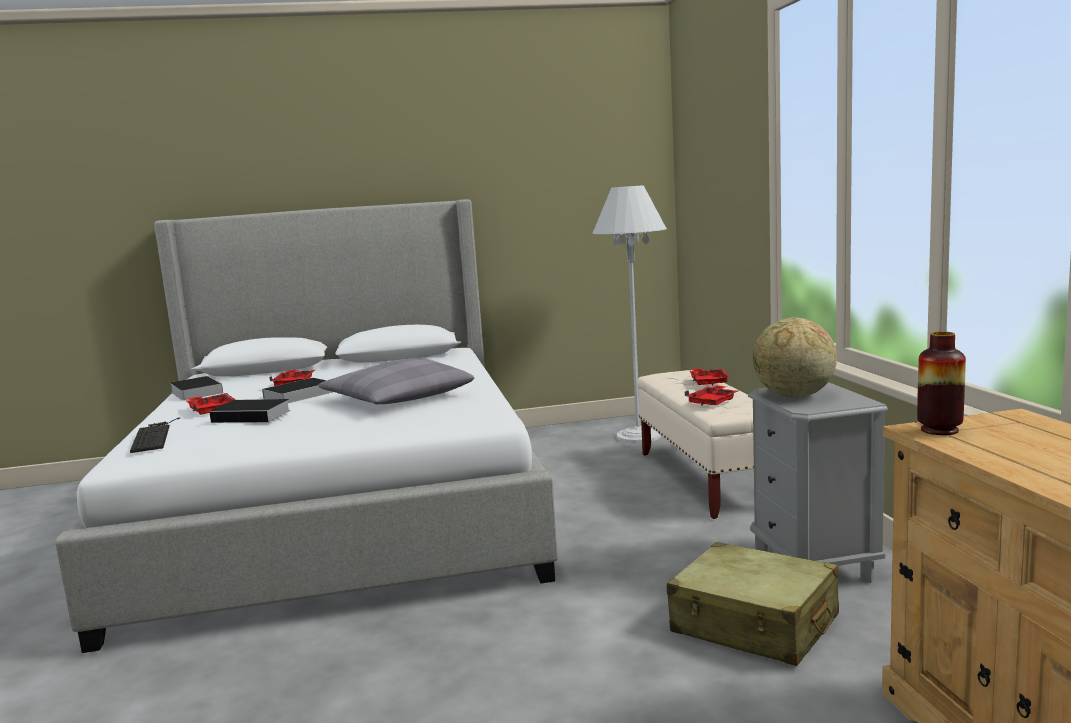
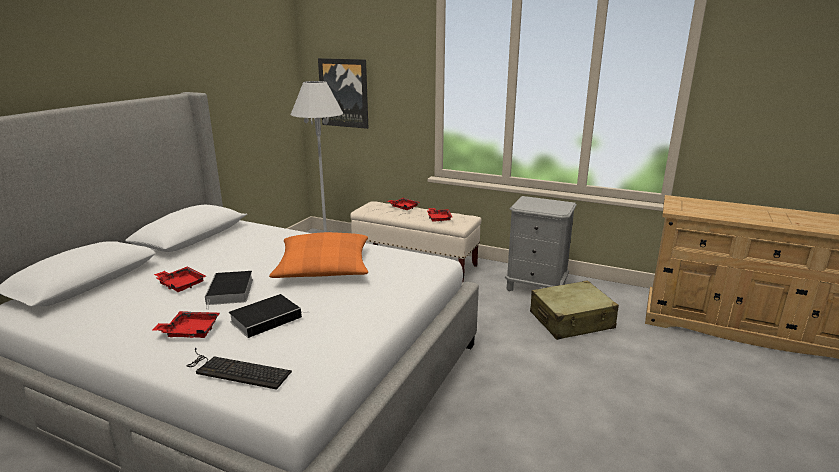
camera: 55 degrees left, 10 degrees up
(195, 392) = (86, 326): book -> none
(397, 399) = (323, 268): grey pillow -> orange pillow
(701, 205) = (344, 93): none -> picture
(793, 396) = (537, 207): globe -> none
(939, 430) = (679, 210): vase -> none

